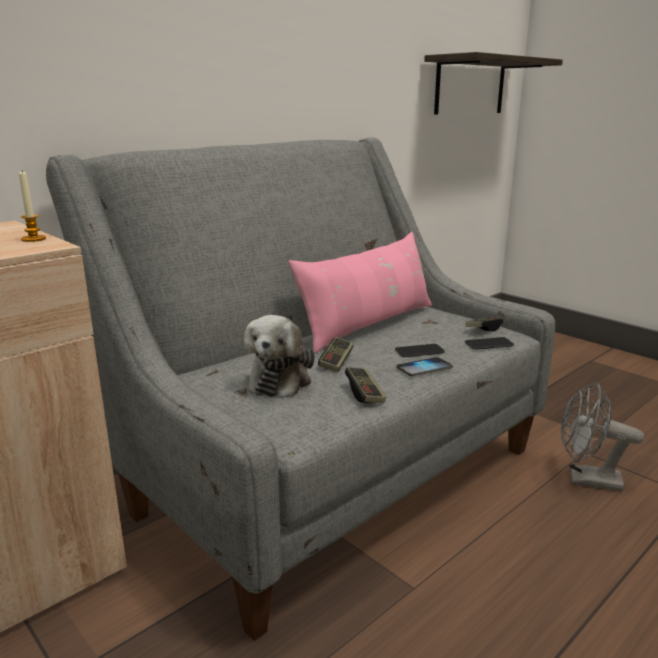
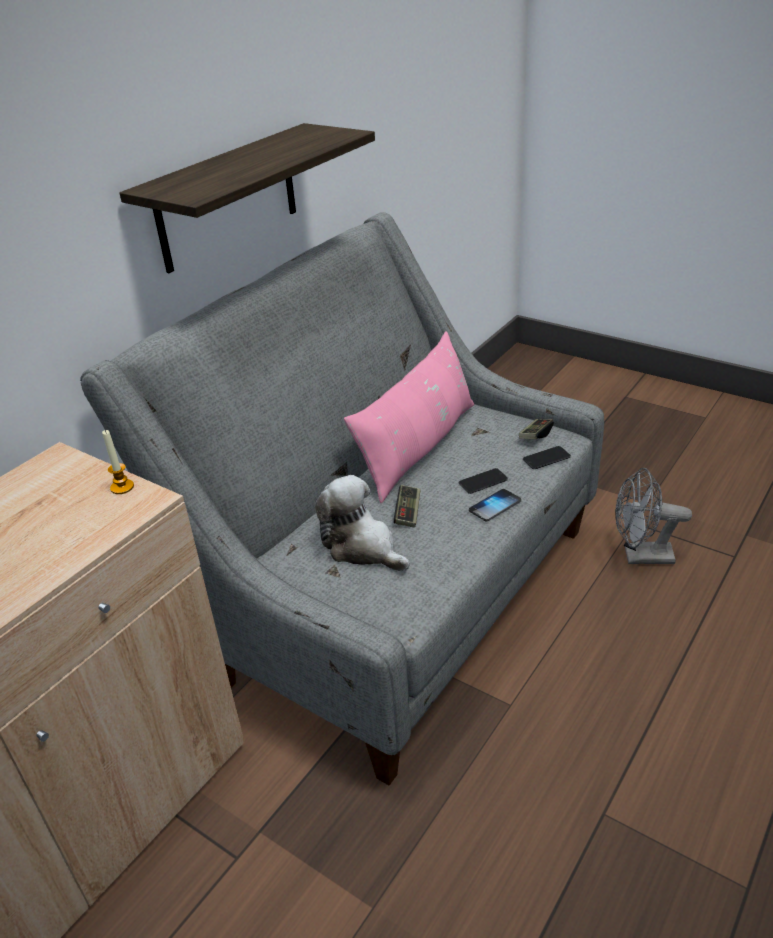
camera: 10 degrees left, 15 degrees up
(279, 379) = (362, 547): plush toy -> plush toy turned 135 degrees clockwise
(364, 393) = (450, 553): game controller -> none
(470, 86) = (472, 99): shelf -> shelf (228, 198)

